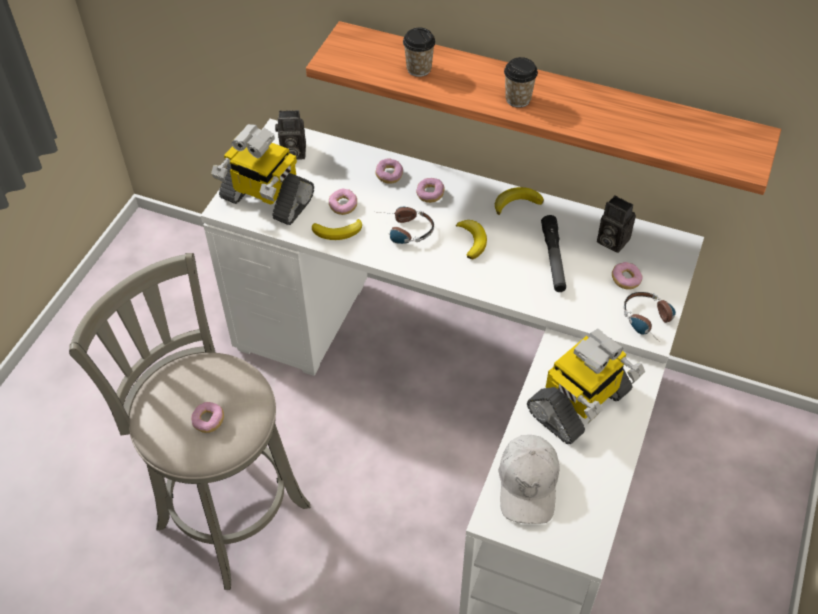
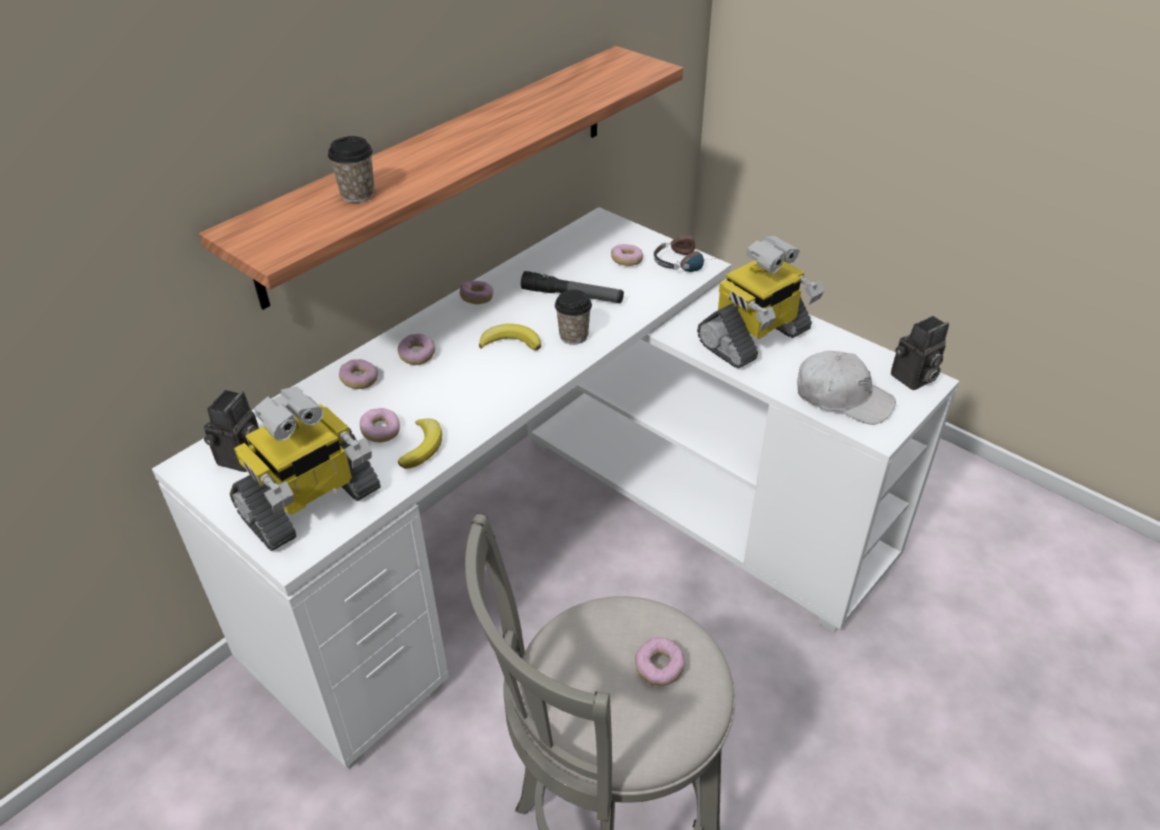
camera: 70 degrees left, 10 degrees down
(402, 231) = (459, 391): headphones -> none
(516, 203) = (477, 299): banana -> donut
(518, 99) = (469, 148): cup -> cup (573, 336)
(579, 404) = (754, 339): toy robot -> toy robot turned 75 degrees clockwise
(610, 240) = (570, 256): camera -> camera (913, 379)

